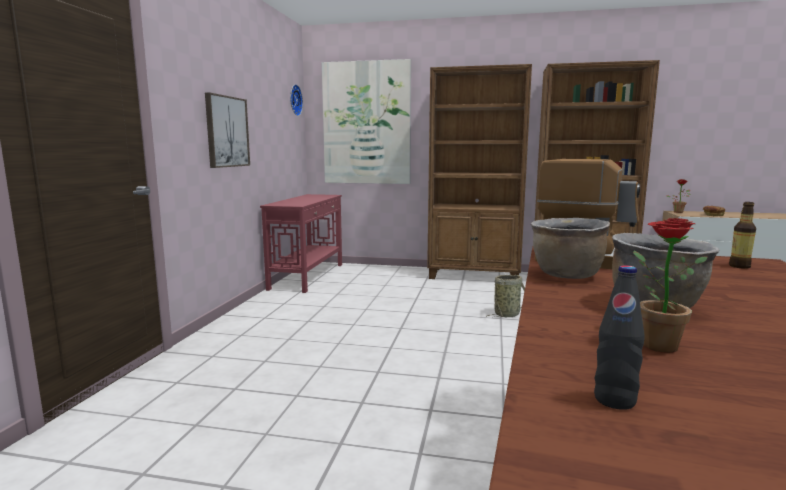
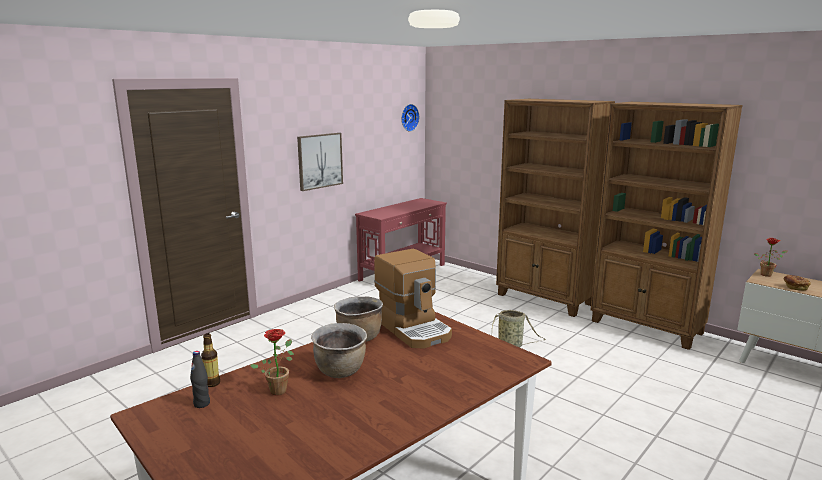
camera: 30 degrees right, 5 degrees up
(366, 123) = (471, 139): picture -> none
(739, 266) = (492, 358): bottle -> bottle (212, 383)

